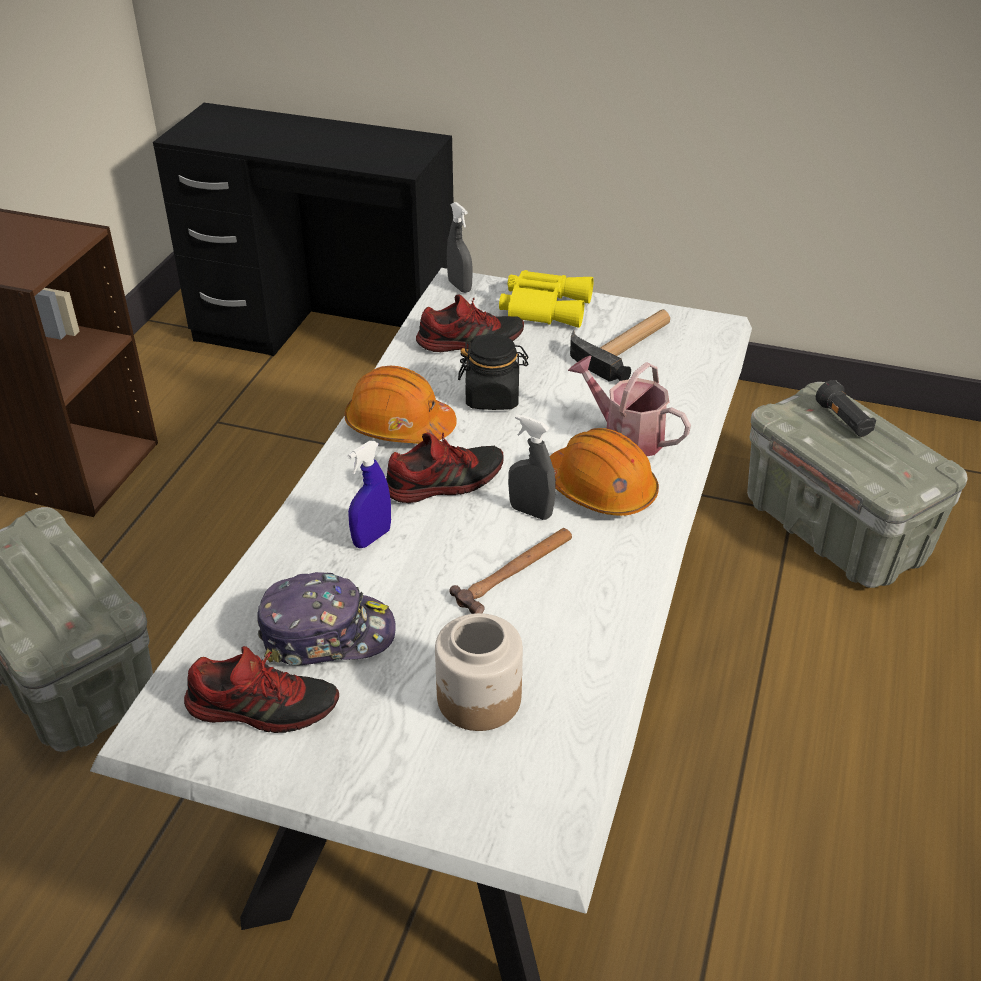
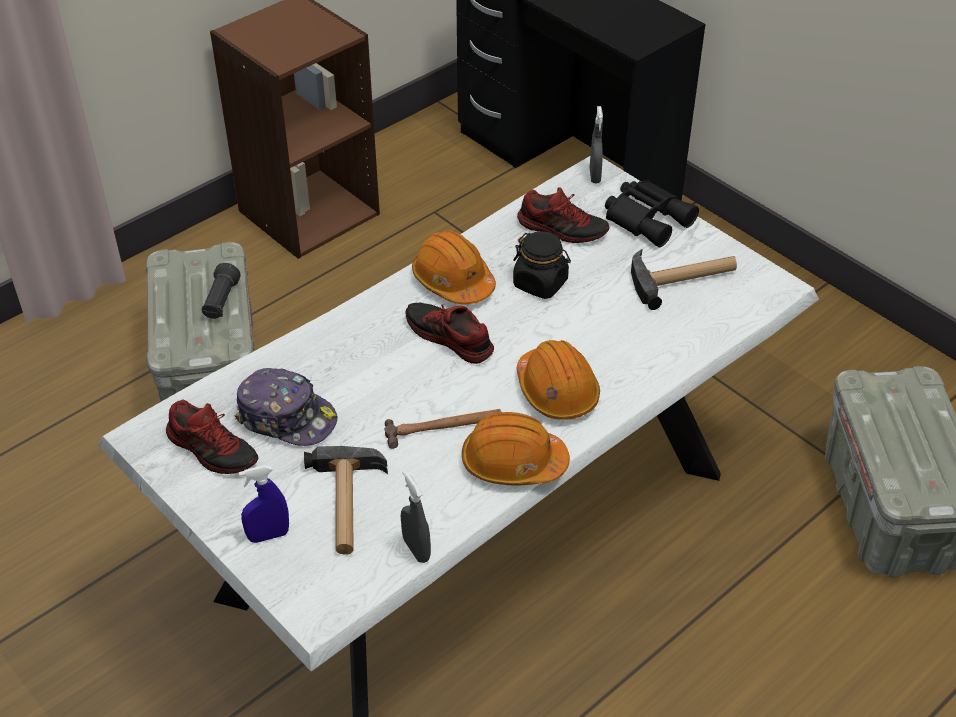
camera: 30 degrees right, 5 degrees up
(372, 538) = (367, 361): blue spray bottle -> blue spray bottle (268, 535)
(443, 482) = (449, 339): shoe -> shoe turned 150 degrees counterclockwise
(479, 699) = (346, 505): jar -> hammer
(530, 512) = (492, 387): grey spray bottle -> grey spray bottle (416, 549)
(544, 306) = (648, 218): yellow binoculars -> black binoculars
(620, 577) = (513, 463): none -> orange hard hat
(626, 436) = (615, 355): watering can -> none
(843, 421) = (916, 413): black flashlight -> black flashlight (221, 301)

